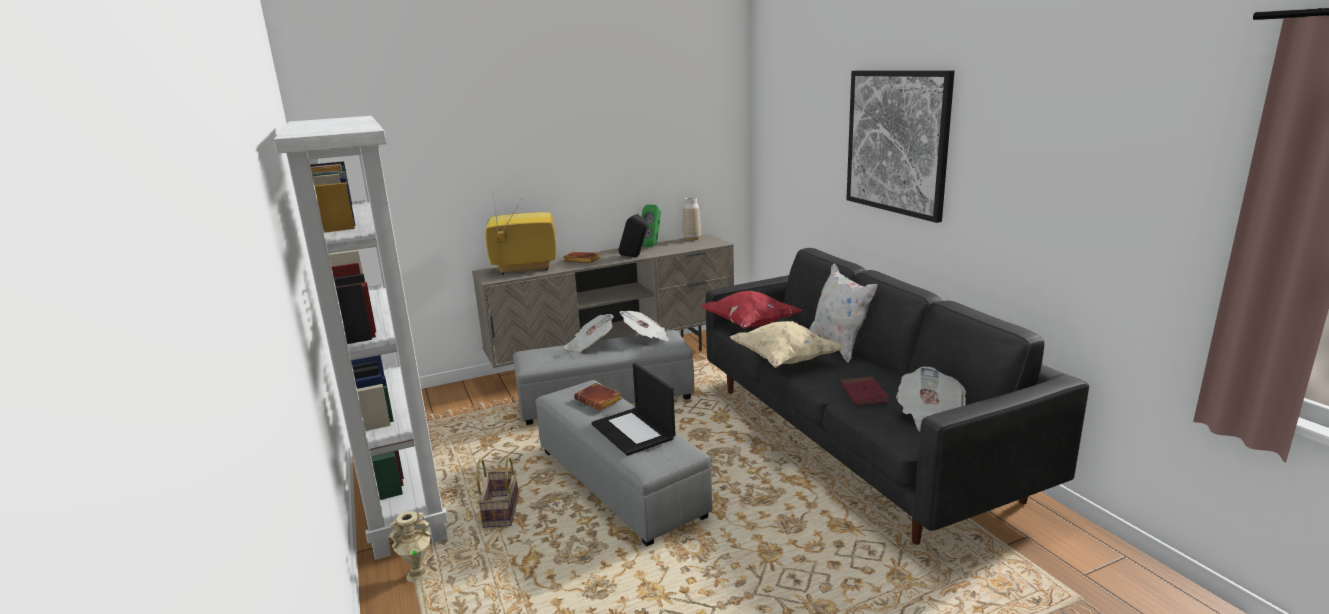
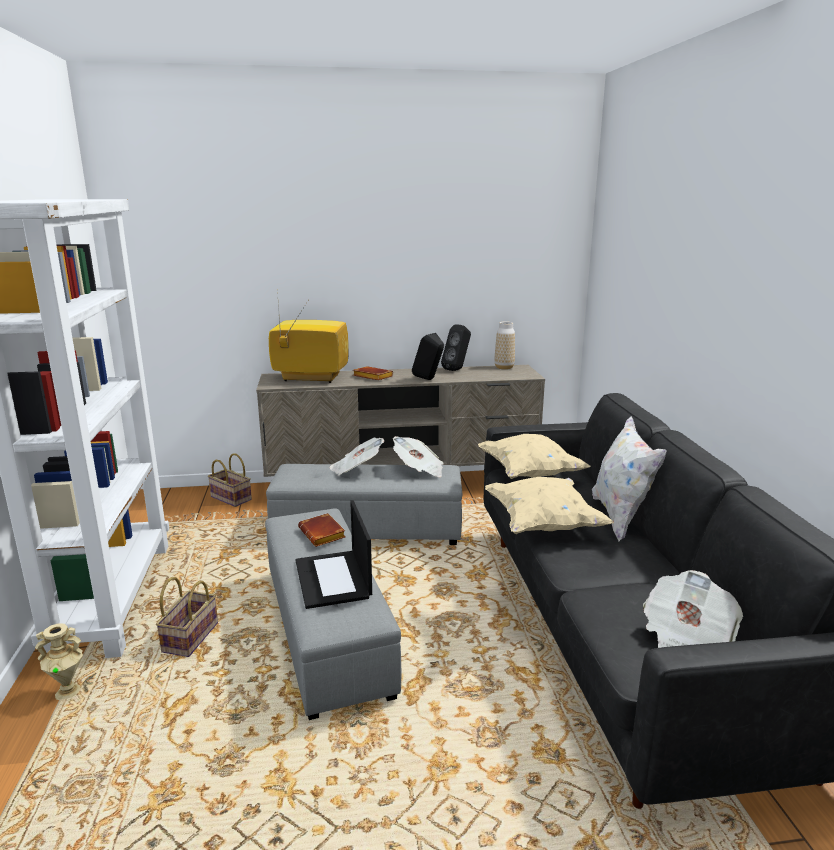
camera: 15 degrees right, 0 degrees up
(455, 395) = (229, 498): none -> basket
(652, 245) = (457, 369): green speaker -> black speaker
(749, 324) = (529, 473): red pillow -> beige pillow
(864, 393) = (615, 588): red book -> none
(897, 142) = (729, 272): picture -> none

